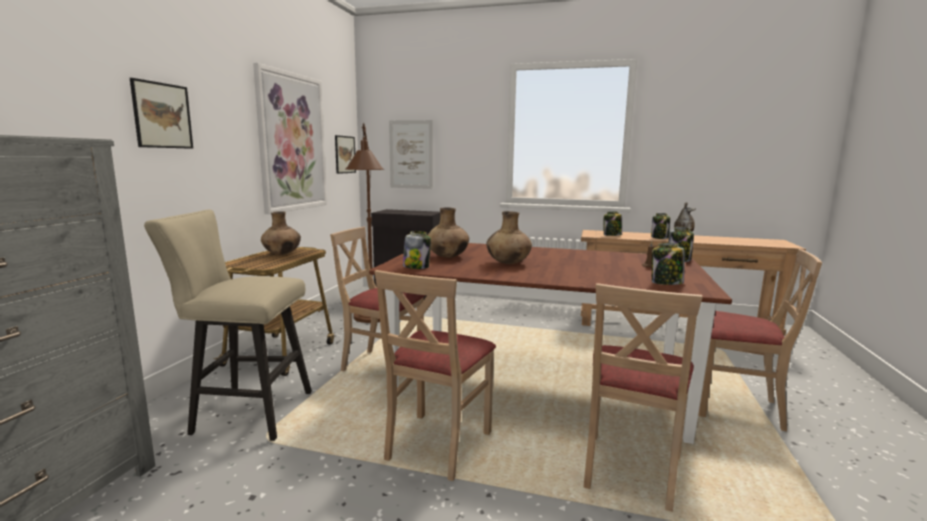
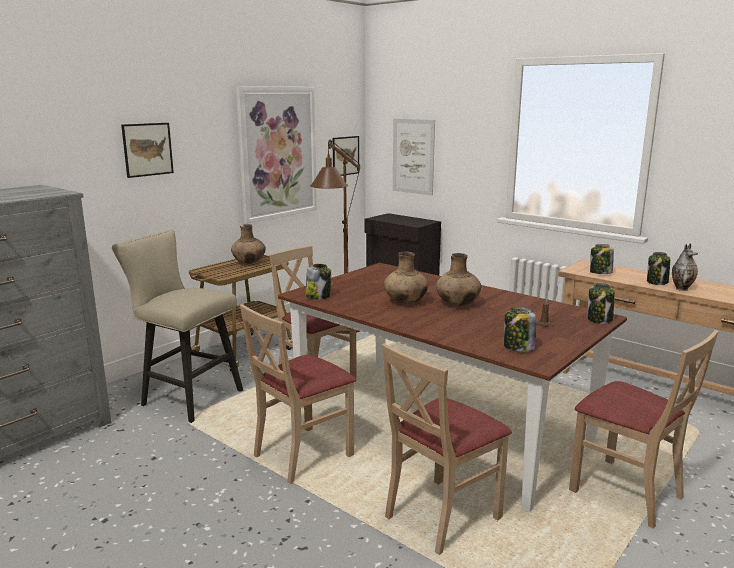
camera: 25 degrees right, 5 degrees up
(447, 257) = (362, 287): brown vase -> brown vase (457, 304)

